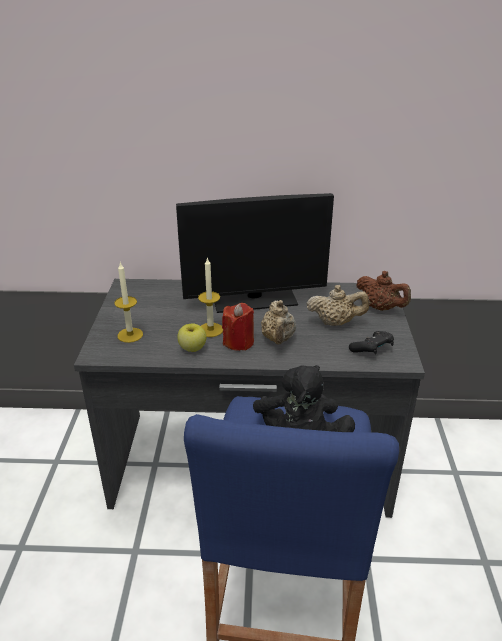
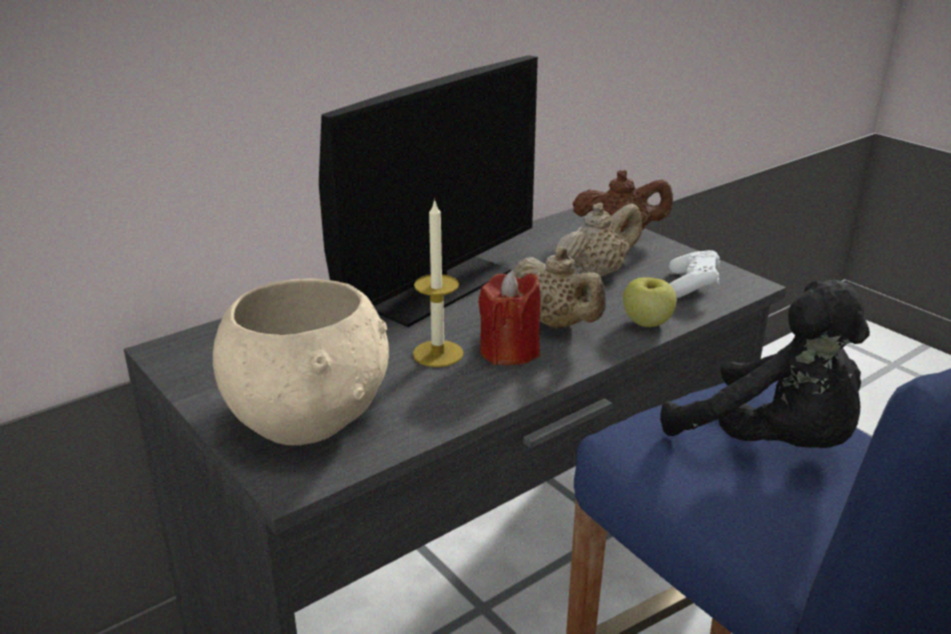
camera: 40 degrees left, 5 degrees down
(130, 335) = (309, 420): candle -> beige bowl
(192, 348) = (452, 391): apple -> apple (646, 323)
(372, 350) = (692, 286): black game controller -> white game controller

